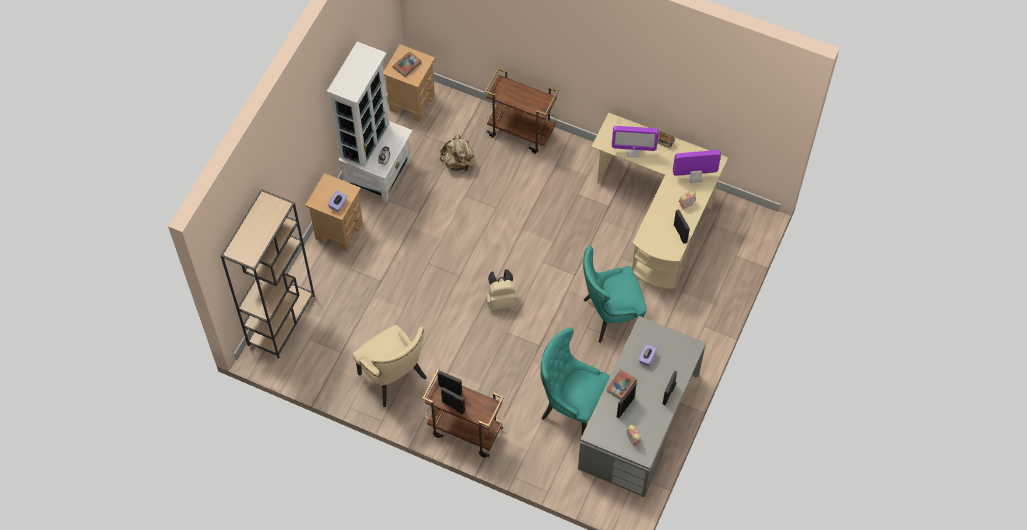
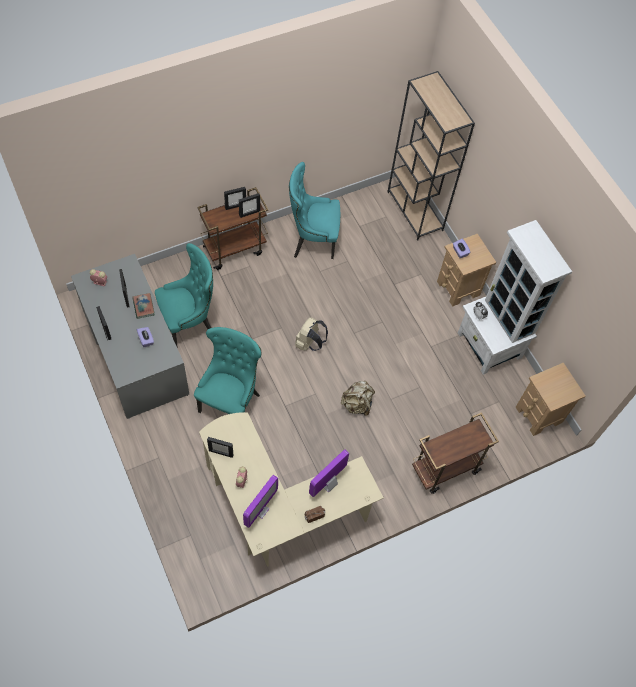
camera: 125 degrees right, 0 degrees up
(393, 378) = (312, 240): beige chair -> turquoise chair
(407, 65) = (558, 385): book -> none
(458, 162) = (453, 405): beige backpack -> beige backpack (357, 404)

